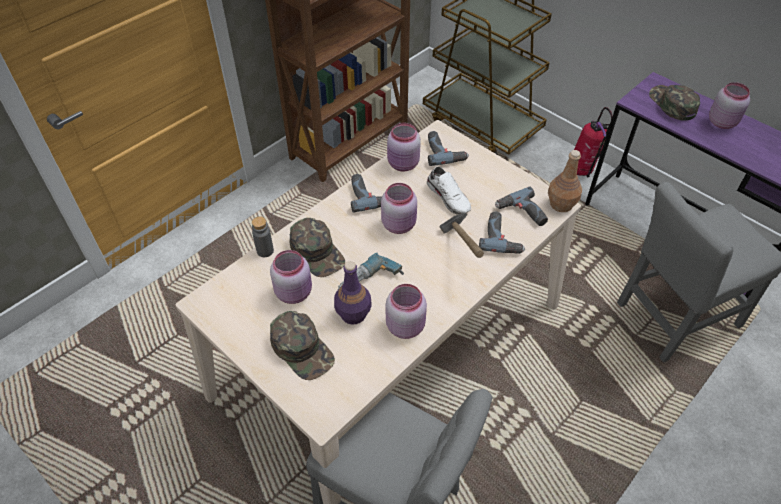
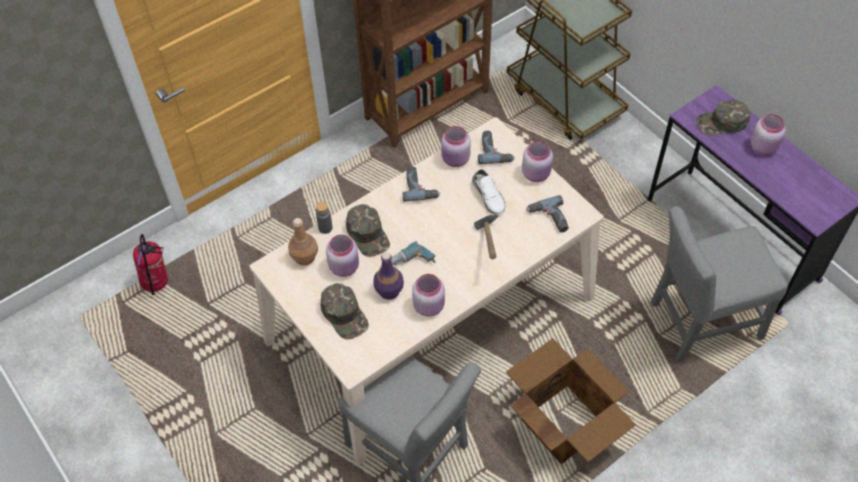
camera: 10 degrees right, 5 degrees up
(399, 224) = (441, 217): pink jar -> pink jar (536, 174)
(502, 237) = (526, 239): power drill -> none
(560, 447) = (563, 423): none -> cardboard box
(561, 204) = (586, 214): brown bottle -> brown bottle (305, 257)
(582, 171) = (655, 163): fire extinguisher -> fire extinguisher (157, 284)
(672, 104) = (722, 122): green cap -> green cap turned 90 degrees counterclockwise

